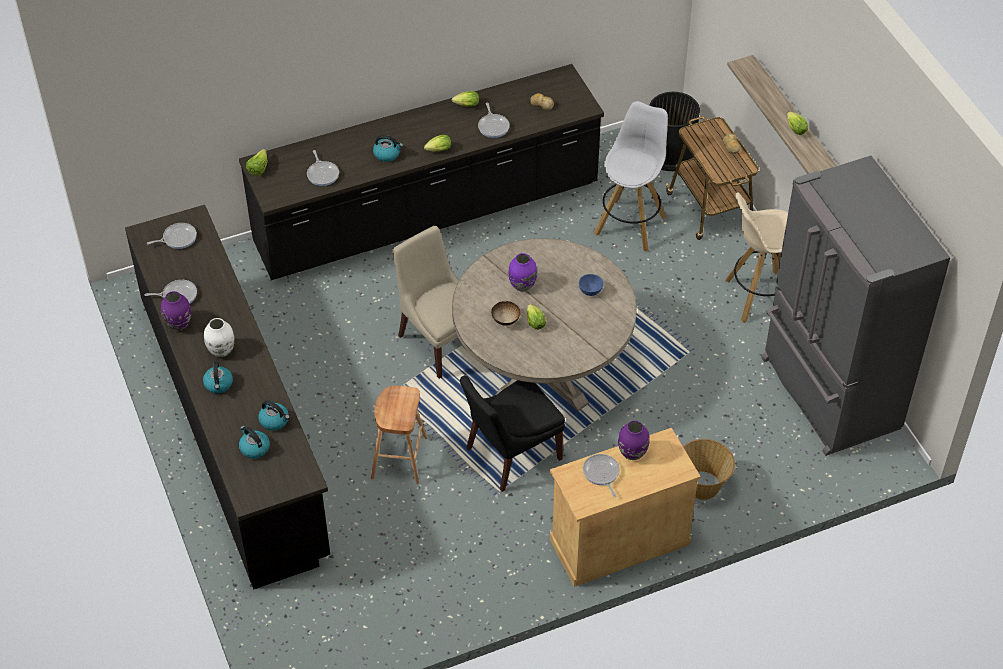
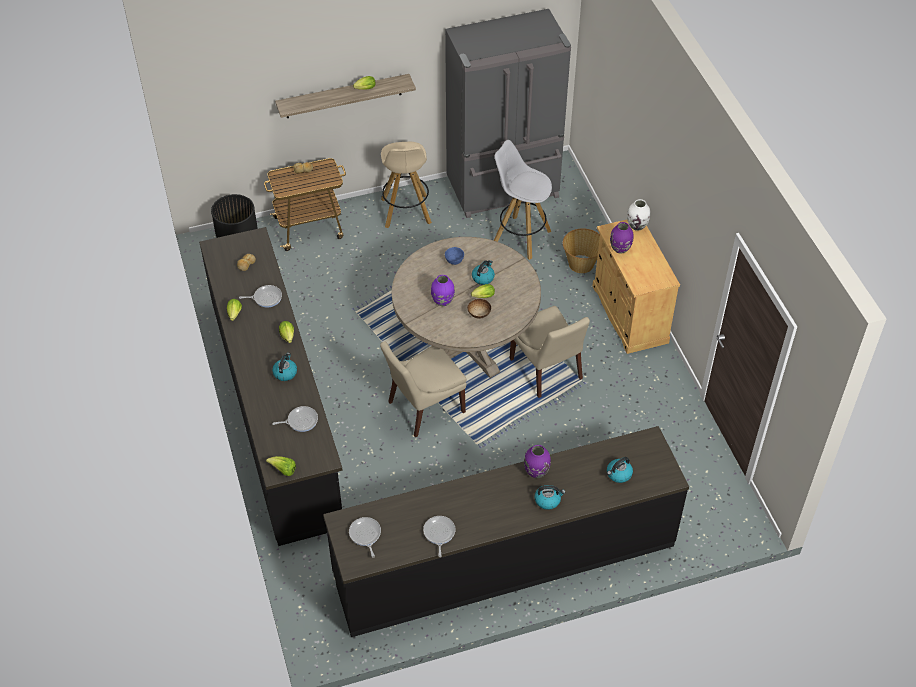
camera: 85 degrees left, 0 degrees up
(179, 324) = (474, 532): purple vase -> purple vase (536, 471)
(222, 351) = (509, 498): white vase -> white vase (637, 226)
(275, 421) = (590, 460): kettle -> kettle (483, 277)
(399, 458) = (545, 442): brown stool -> none
(511, 455) = (547, 371): black chair -> beige chair
(601, 474) = (639, 267): frying pan -> none
(630, 224) = (316, 276): white stool -> white stool (520, 237)

